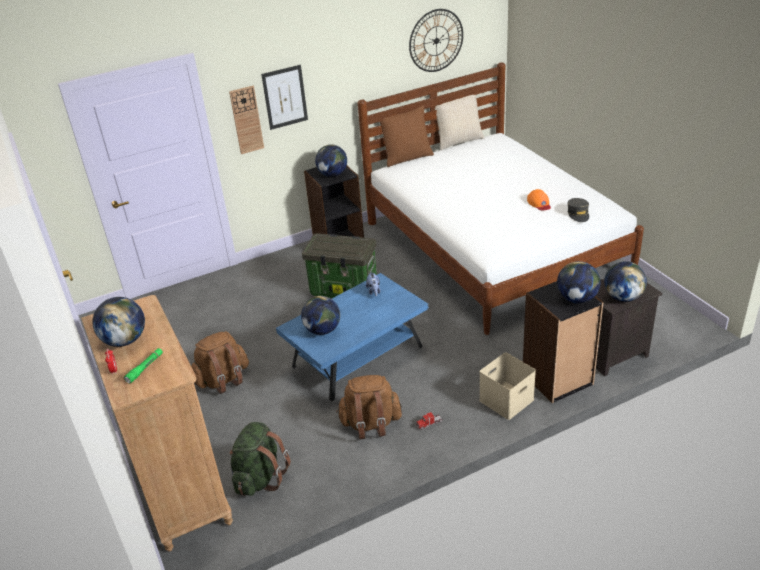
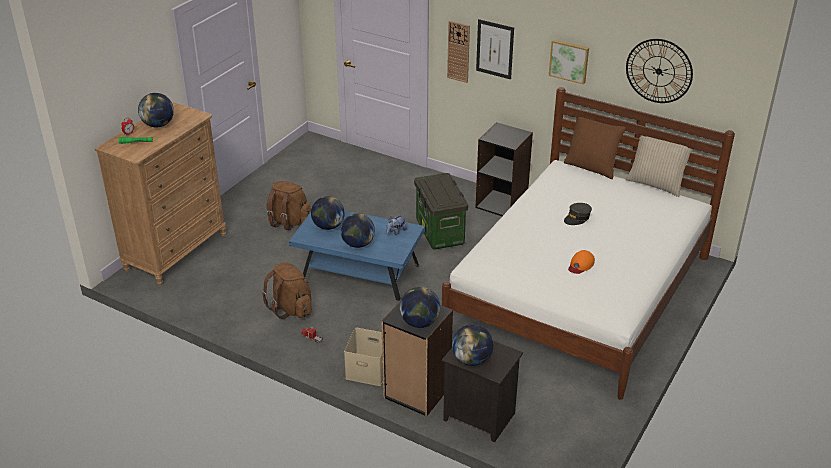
camera: 55 degrees right, 0 degrees up
(260, 478) = (206, 279): green backpack -> none
(333, 175) = (503, 137): globe -> globe (358, 244)
(359, 71) = (569, 61): none -> picture
(578, 214) = (584, 294): grey cap -> grey cap (577, 218)

